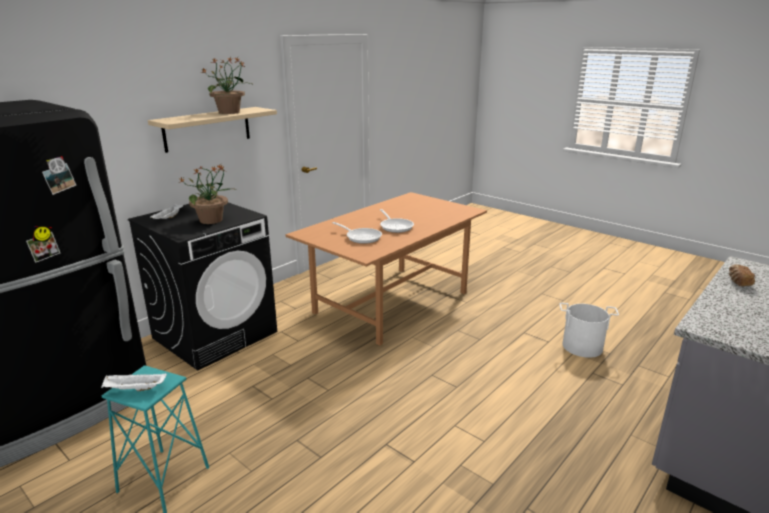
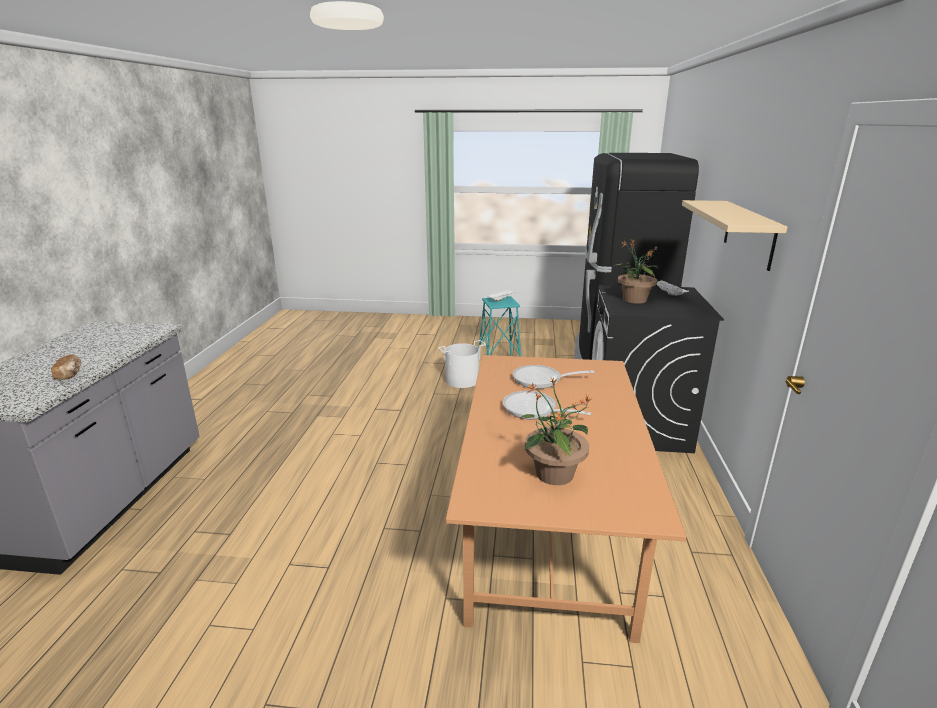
camera: 145 degrees right, 0 degrees up
(230, 112) = (735, 214): potted plant -> potted plant (553, 474)
(582, 346) = (238, 576): white bucket -> white bucket (462, 380)

